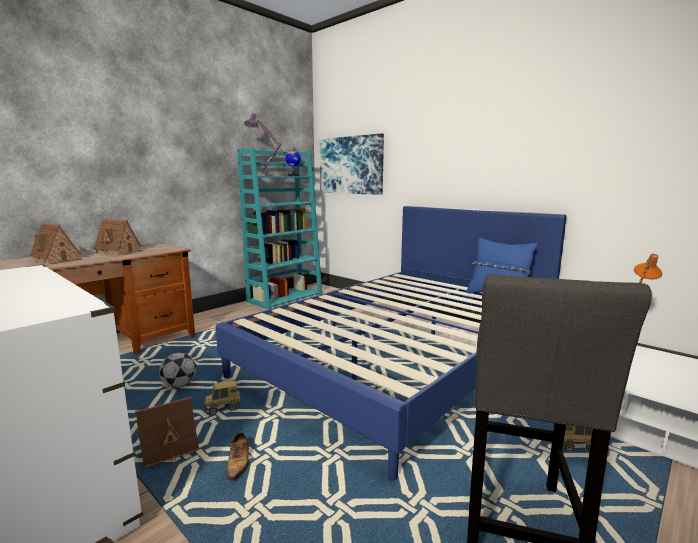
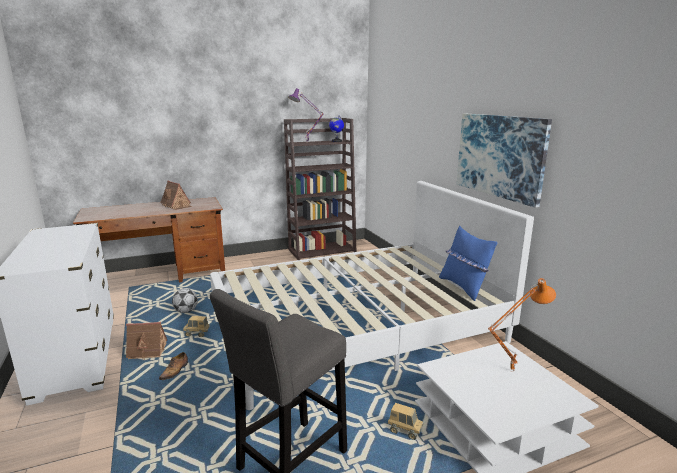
camera: 25 degrees right, 5 degrees up
(57, 259) = (134, 210): toy house -> none
(285, 297) = (322, 250): turquoise bookcase -> brown bookcase
(350, 165) = (389, 133): picture -> picture (499, 156)
(402, 358) = (355, 326): blue bed -> white bed

